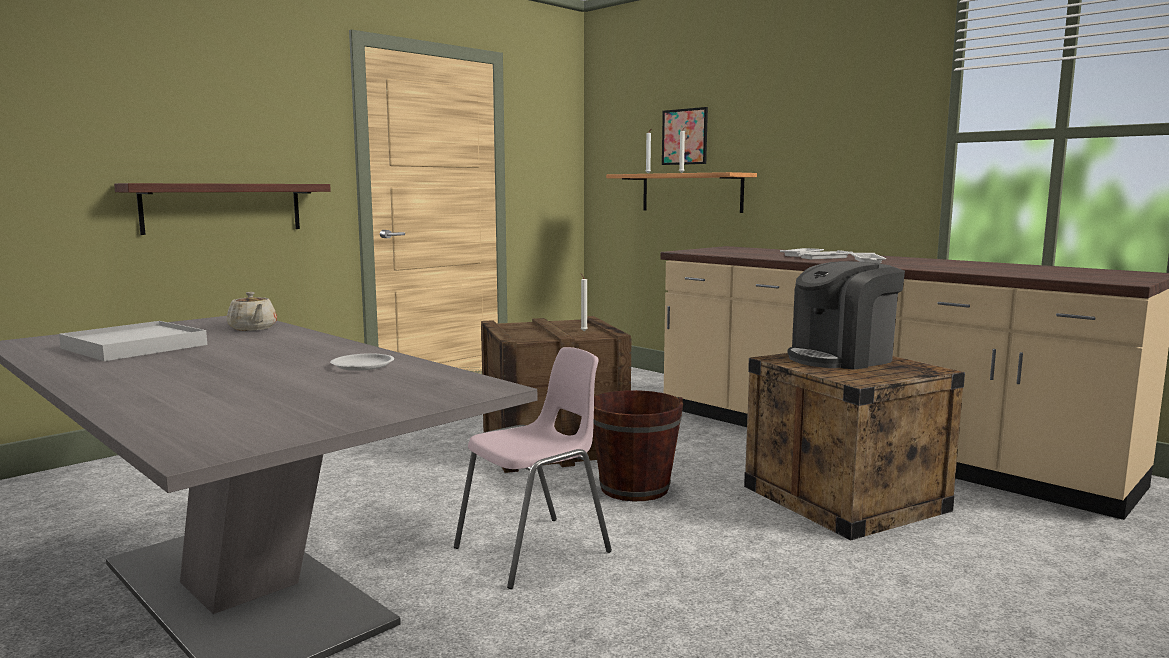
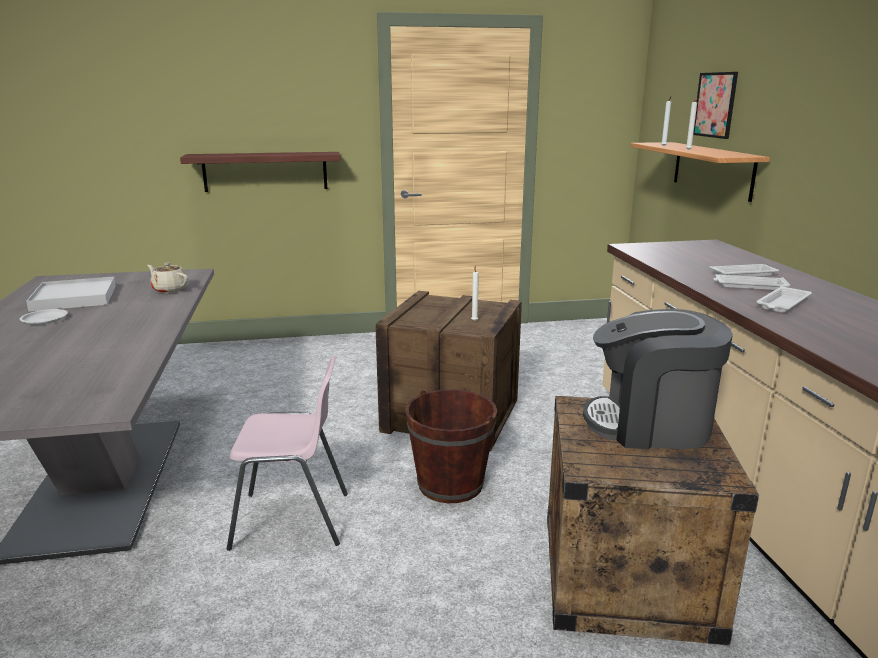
camera: 35 degrees right, 10 degrees up
(253, 328) = (170, 289): beige teapot -> beige teapot turned 120 degrees clockwise
(362, 366) = (114, 354): white plate -> white plate (44, 319)

